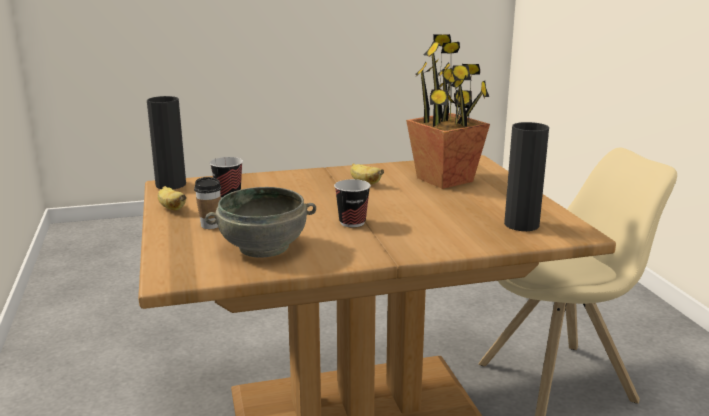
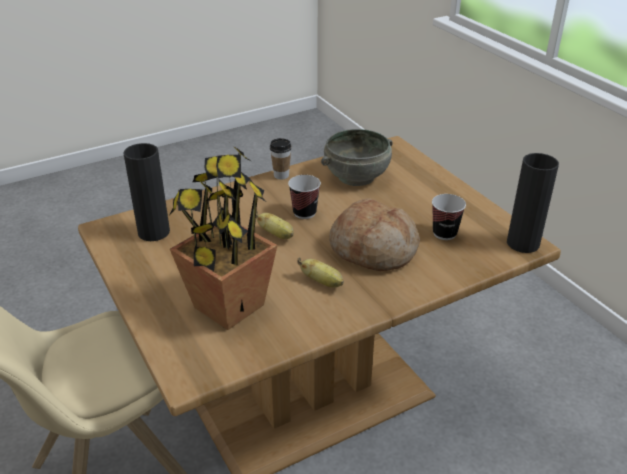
camera: 165 degrees right, 15 degrees up
(171, 208) = (475, 208): banana -> banana (277, 235)
(210, 225) = (418, 192): cup -> cup (281, 175)
(304, 194) = (374, 249): none -> bread

